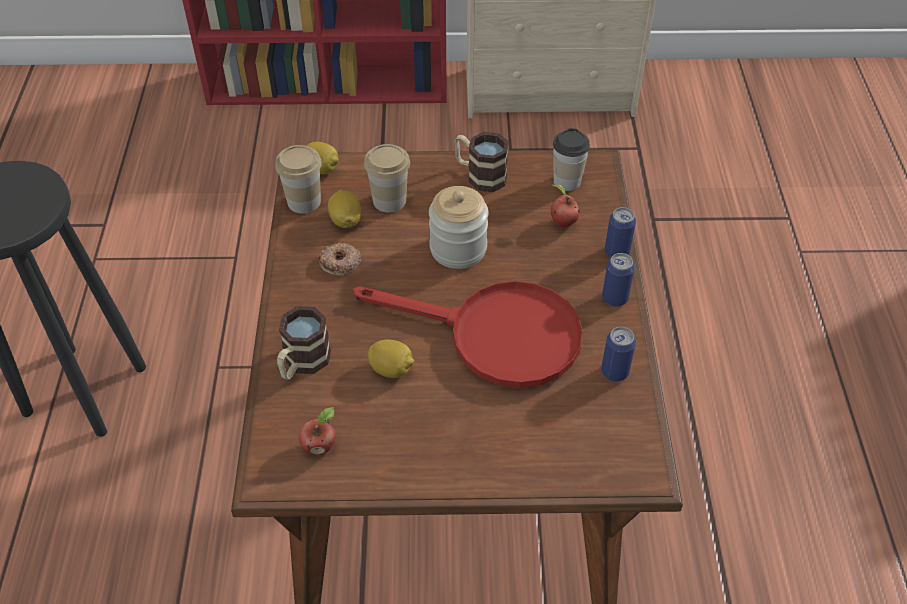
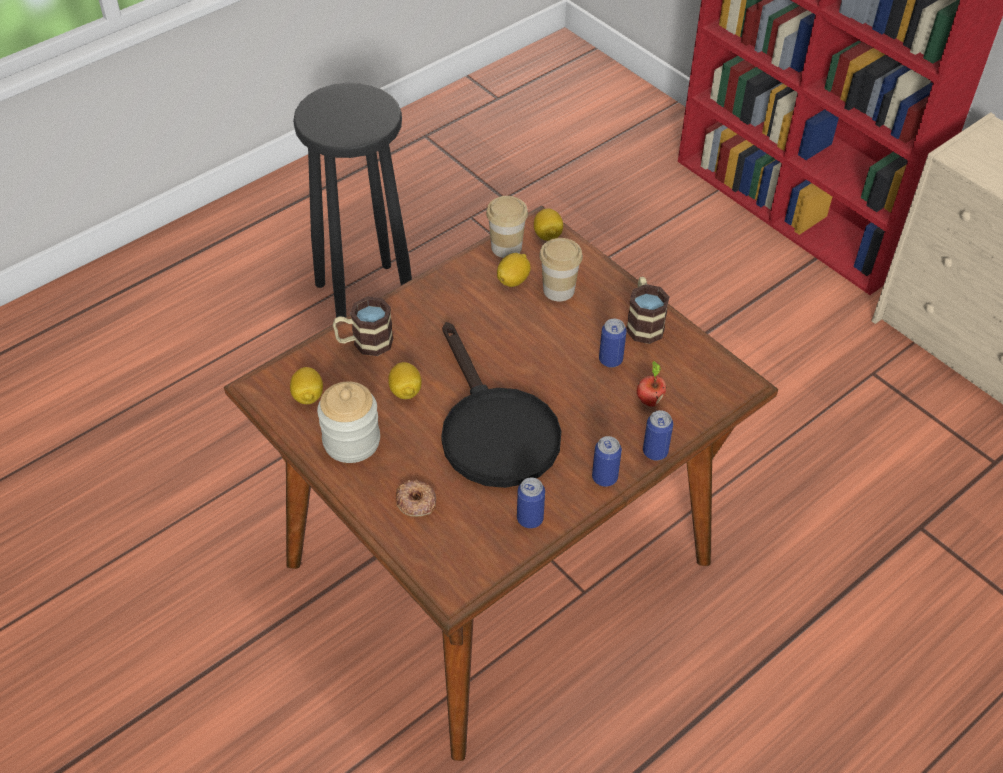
camera: 50 degrees right, 0 degrees up
(320, 446) = (308, 396): apple -> lemon
(340, 262) = (471, 303): donut -> donut (416, 501)
(458, 249) = (554, 357): jar -> jar (351, 441)
(496, 336) = (493, 429): red frying pan -> black frying pan
(497, 218) = (610, 360): none -> can
(567, 181) = (698, 377): cup -> none

